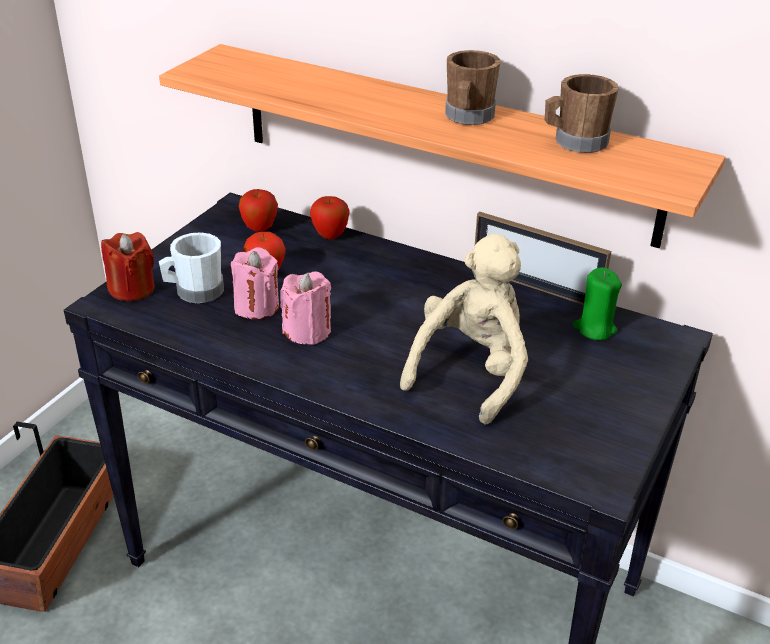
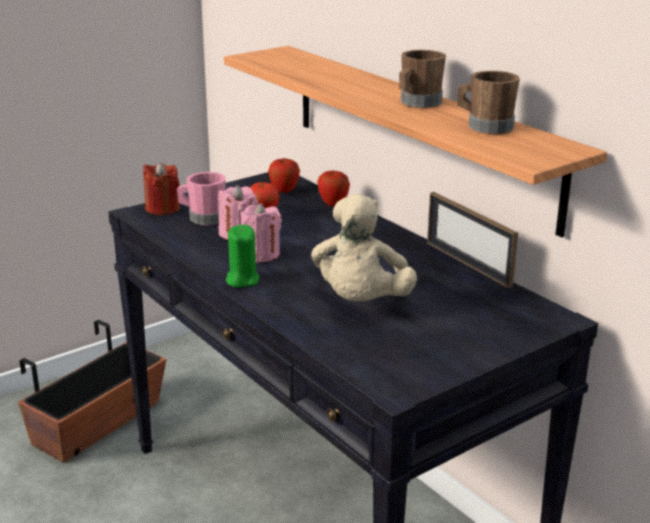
camera: 25 degrees right, 10 degrees down
(194, 292) = (203, 218): white mug -> pink mug
(471, 372) = (361, 302): beige plush toy -> beige plush toy turned 135 degrees clockwise
(594, 328) = (491, 298): green candle -> green candle (242, 280)

